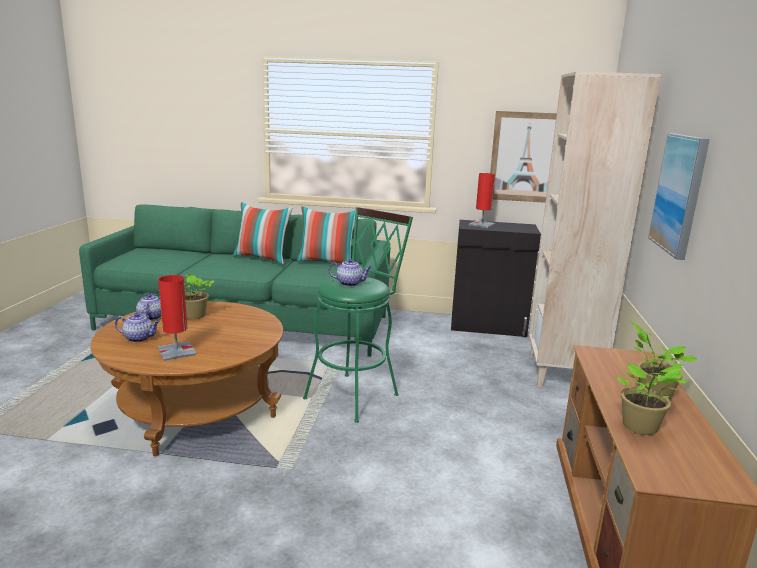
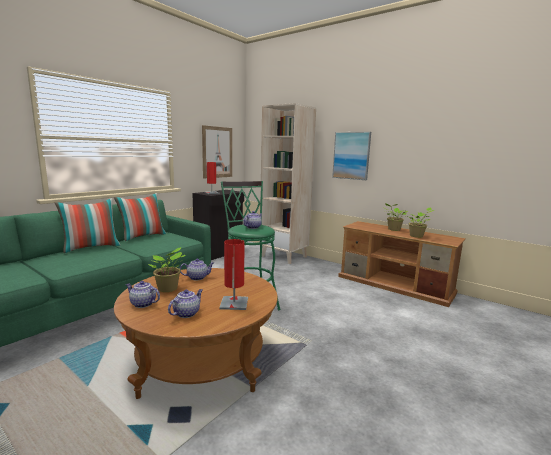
camera: 60 degrees left, 5 degrees down
(236, 319) = (198, 277): none -> teapot

